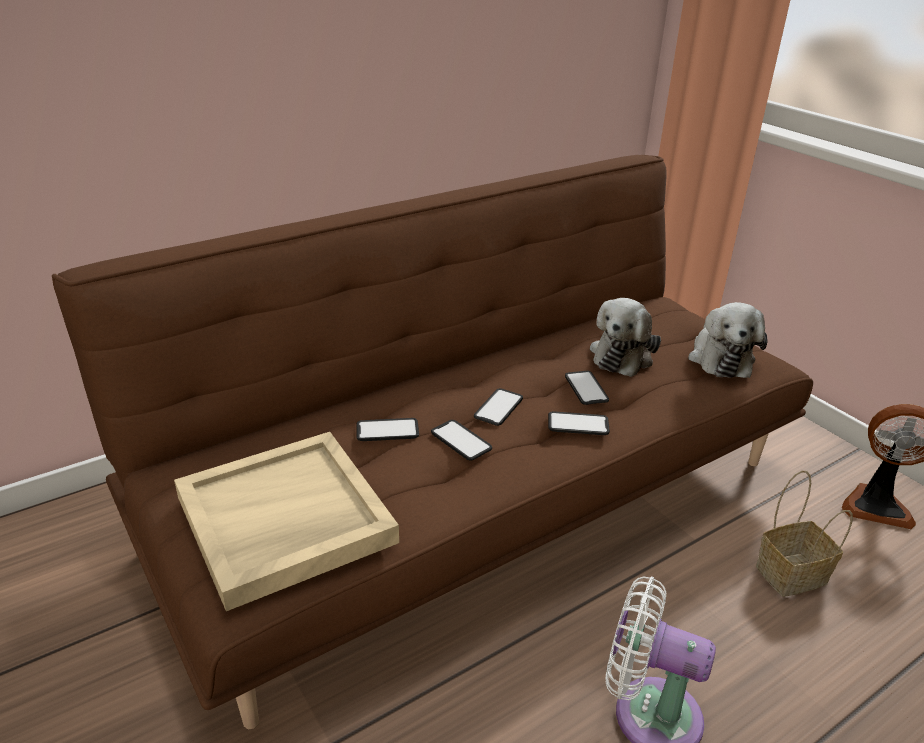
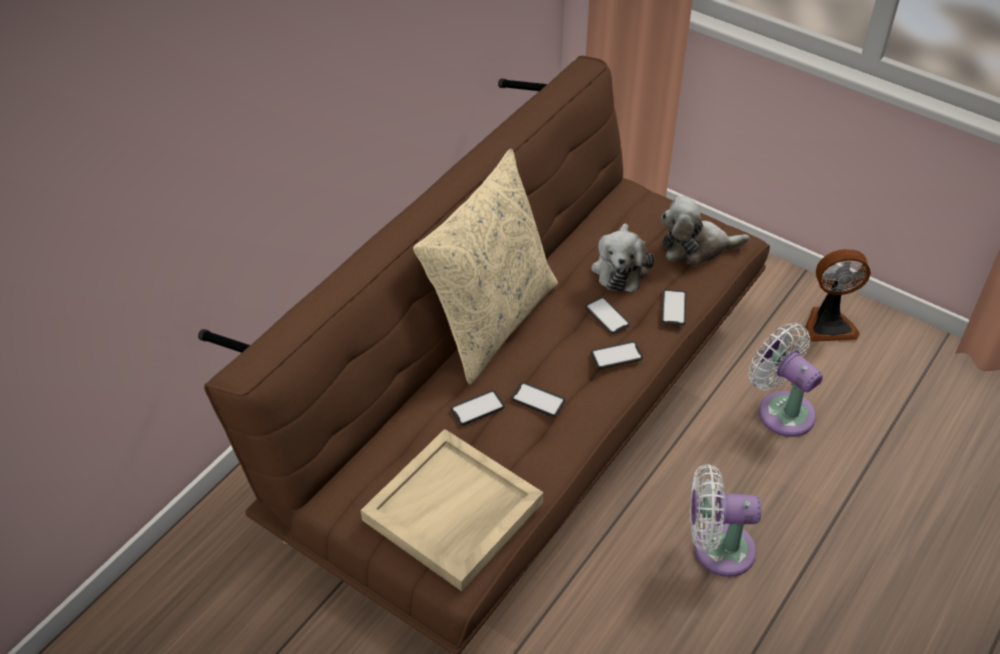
camera: 20 degrees left, 15 degrees up
(456, 365) = (491, 321): none -> beige pillow
(498, 408) = (550, 358): phone -> phone (673, 308)
(720, 357) = (696, 247): plush toy -> plush toy turned 105 degrees clockwise
(790, 576) = (781, 410): basket -> white fan

